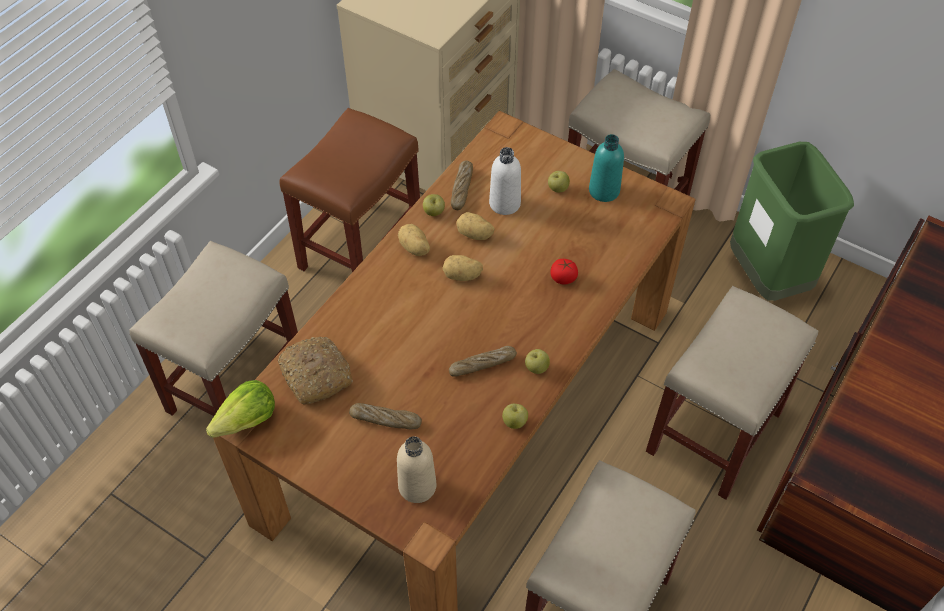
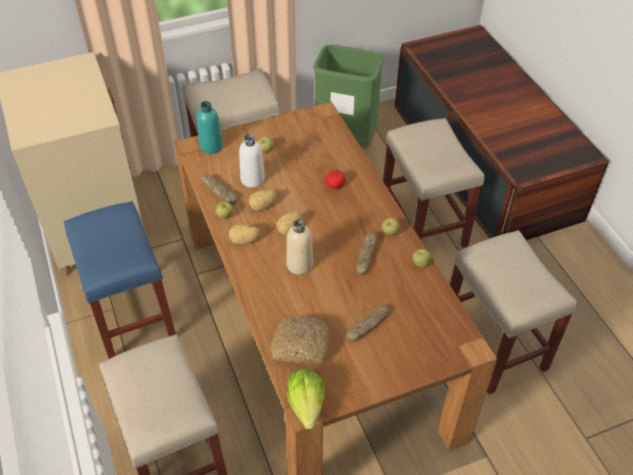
camera: 55 degrees left, 5 degrees down
(361, 247) = (131, 314): brown stool -> blue stool
(417, 486) = (431, 335): beige bottle -> beige bottle (299, 265)
(604, 191) = (288, 132): turquoise bottle -> turquoise bottle (211, 146)

